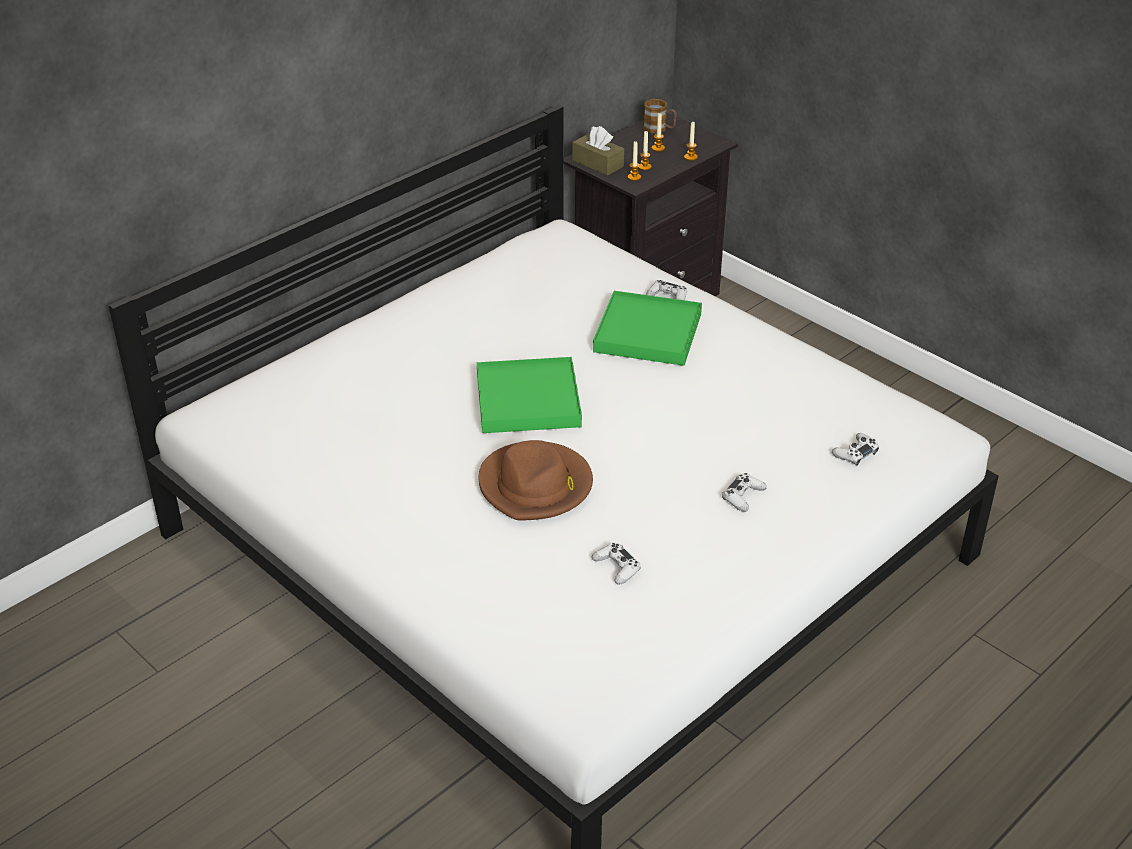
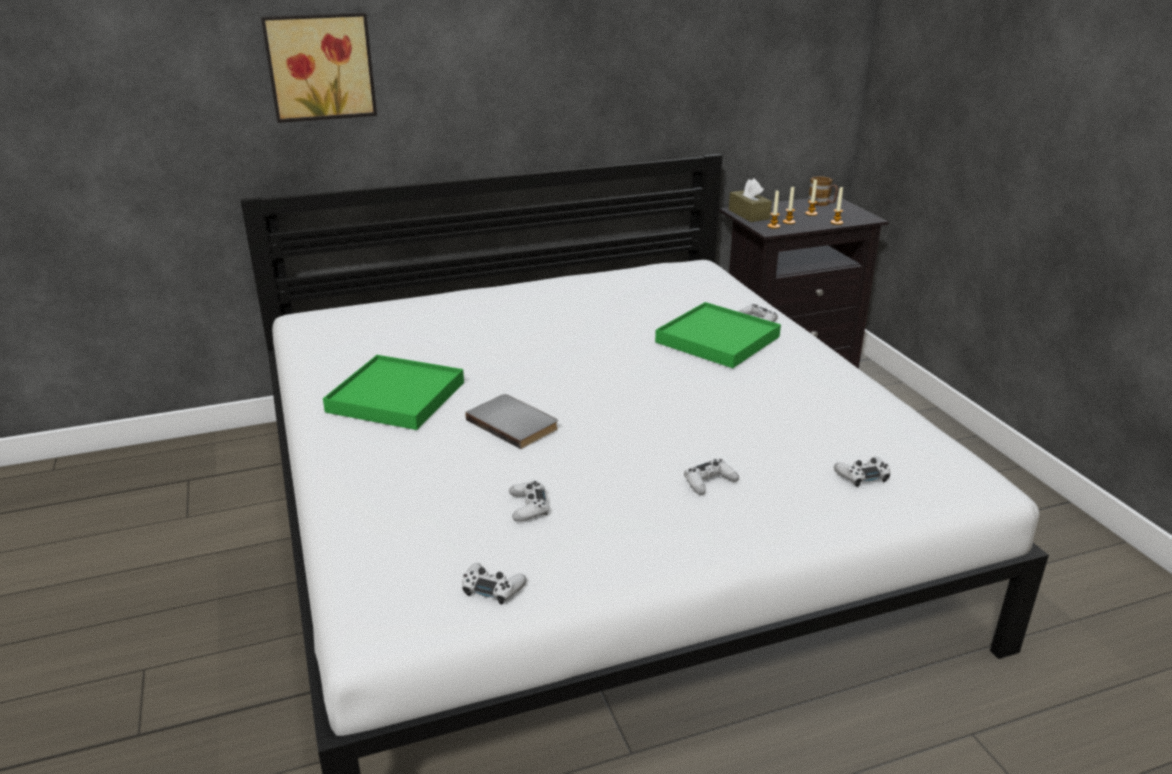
camera: 25 degrees right, 10 degrees down
(173, 135) = (320, 66): none -> picture
(528, 400) = (566, 362): green tray -> green tray (396, 397)
(536, 486) = (514, 423): brown hat -> grey book
(647, 649) = (492, 588): none -> white game controller

